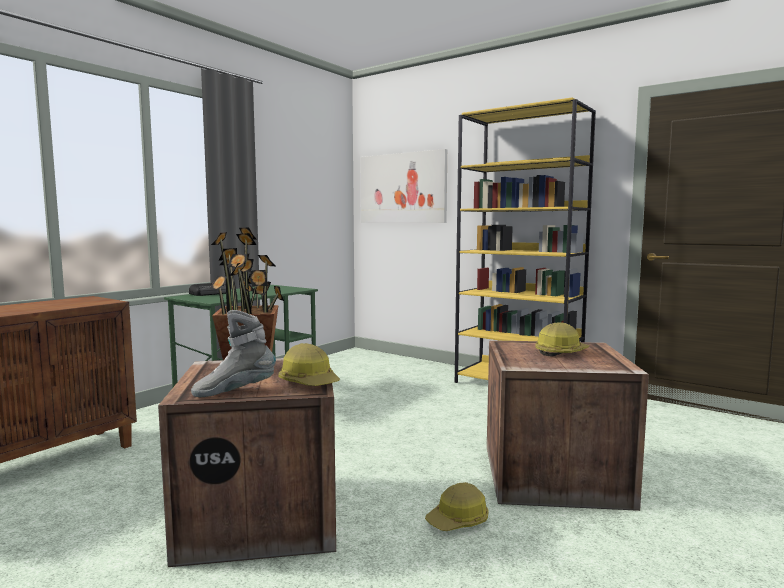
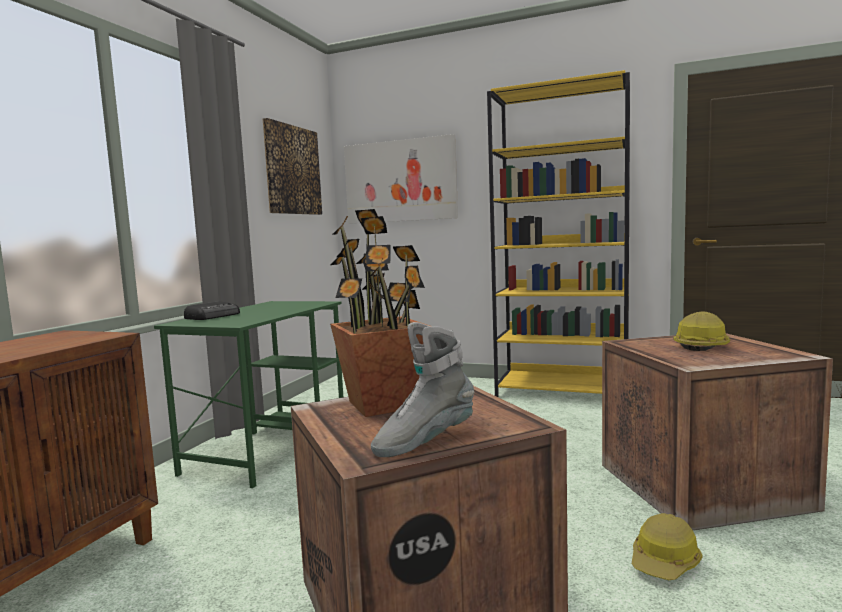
camera: 15 degrees left, 0 degrees up
(308, 178) = (292, 170): none -> picture
(309, 382) = (499, 414): hard hat -> none

